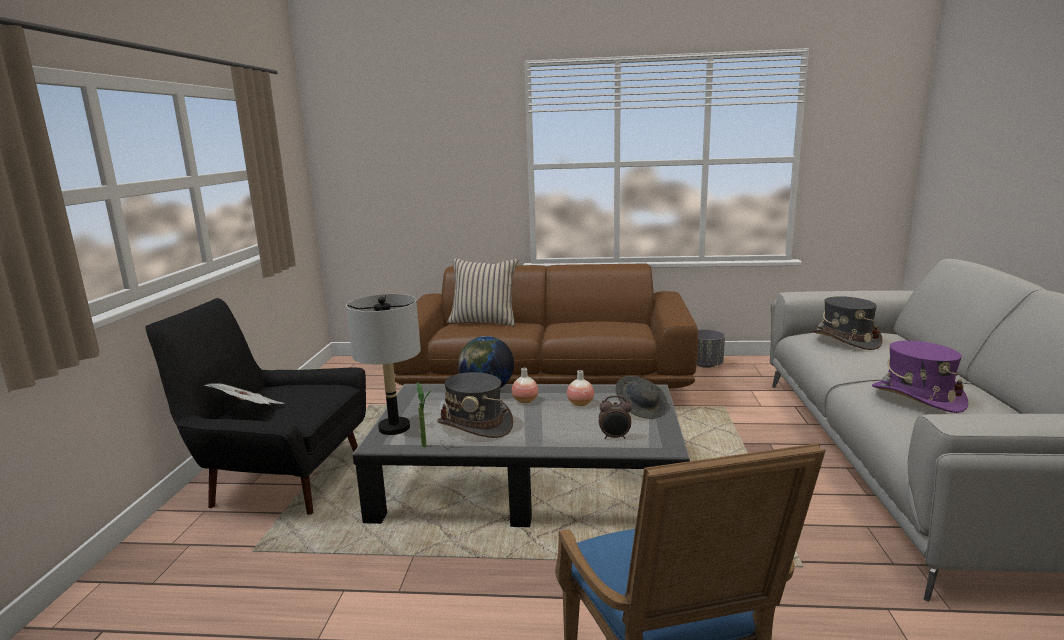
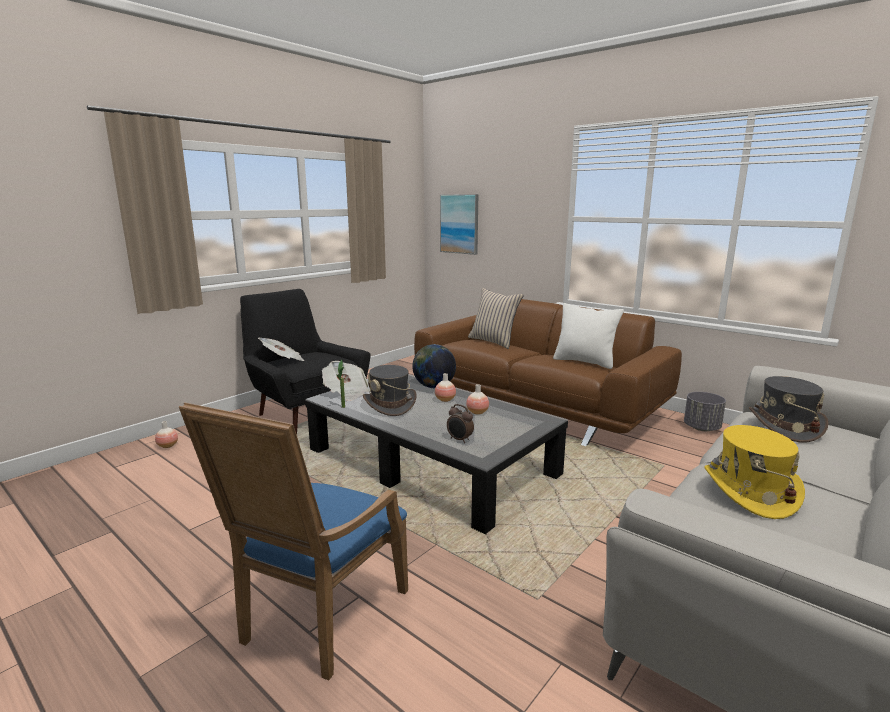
camera: 35 degrees right, 0 degrees up
(108, 612) = (167, 446): none -> vase
(372, 181) = (459, 224): none -> picture
(394, 428) = (346, 392): grey table lamp -> newspaper
(610, 322) = (584, 362): none -> white pillow
(641, 409) = (513, 429): grey hat -> none
(917, 397) = (749, 491): purple hat -> yellow hat

